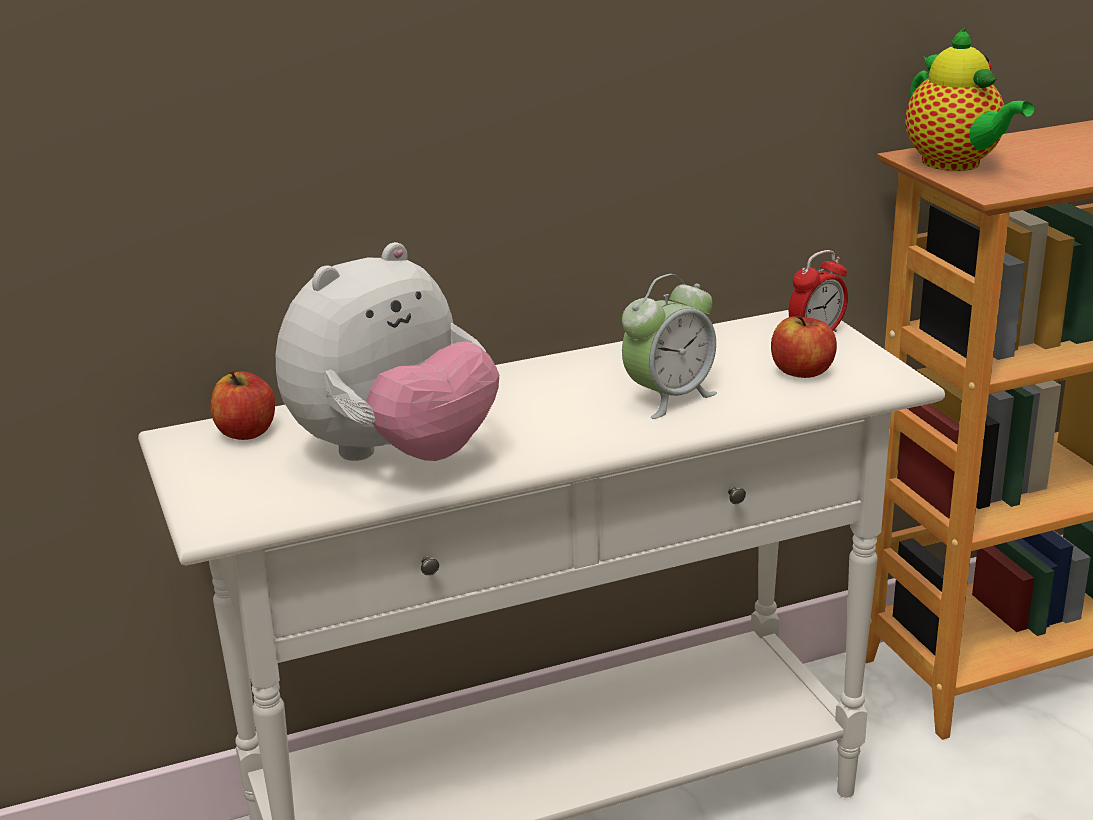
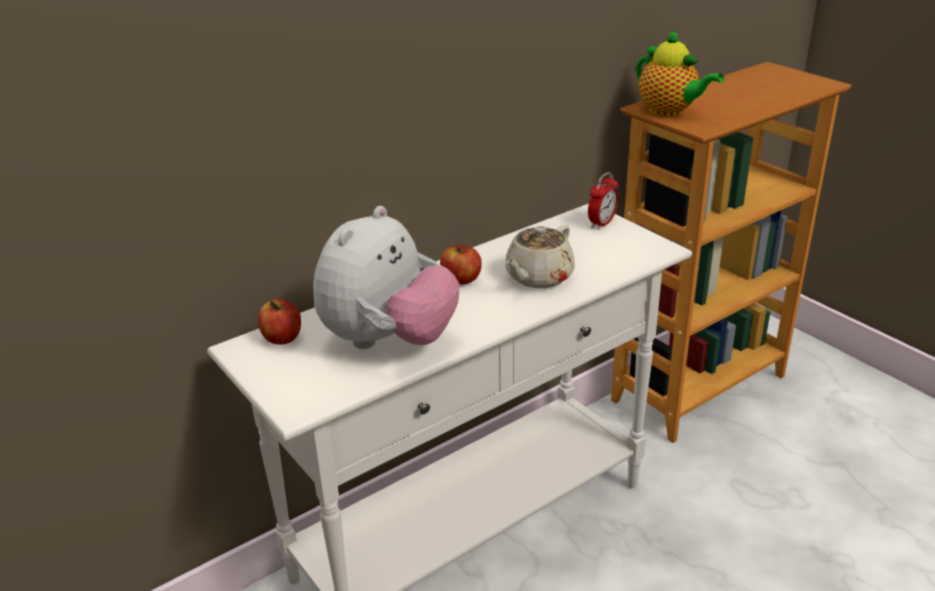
camera: 15 degrees left, 5 degrees up
(668, 398) = (538, 277): alarm clock -> beige teapot
(802, 372) = (607, 249): apple -> apple (461, 279)

